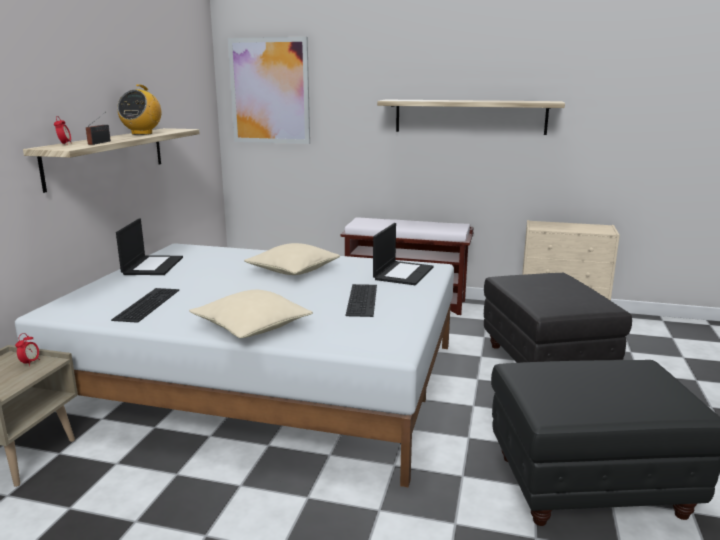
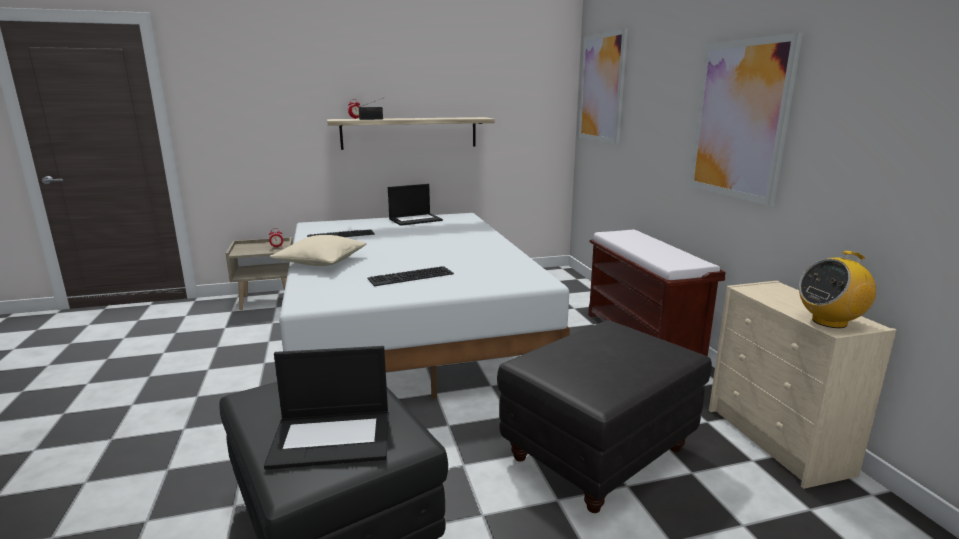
camera: 60 degrees right, 0 degrees up
(142, 133) = (437, 118): radio -> radio (829, 322)
(293, 270) = (456, 246): beige pillow -> none
(403, 273) = (503, 275): laptop -> laptop (333, 438)
(470, 116) = (739, 120): shelf -> picture

